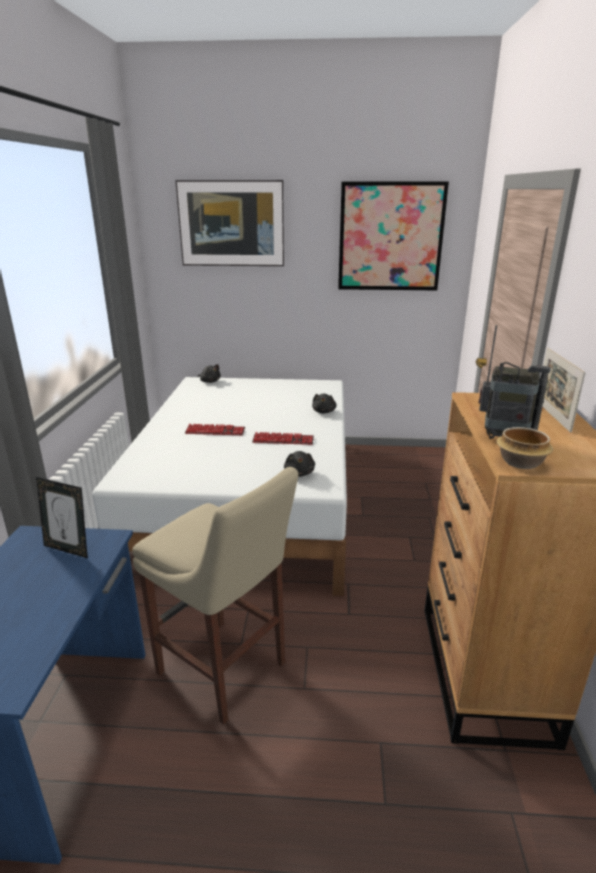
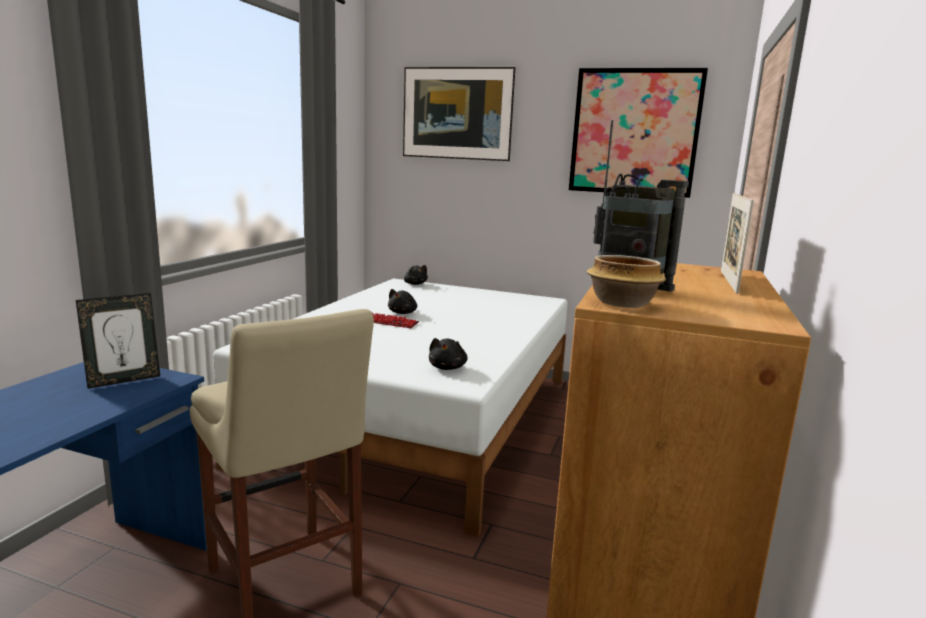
camera: 15 degrees right, 10 degrees down
(68, 549) = (124, 380): picture frame -> picture frame turned 75 degrees counterclockwise
(283, 440) = (453, 338): keyboard -> none
(324, 411) = (522, 321): black plush toy -> black plush toy (403, 313)

